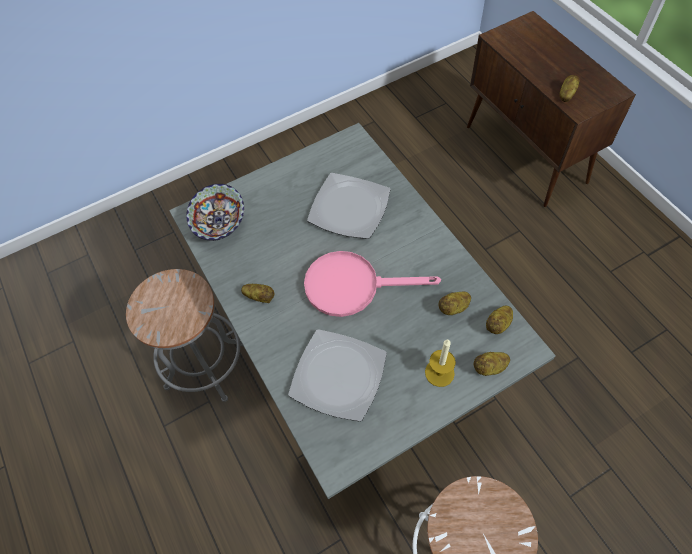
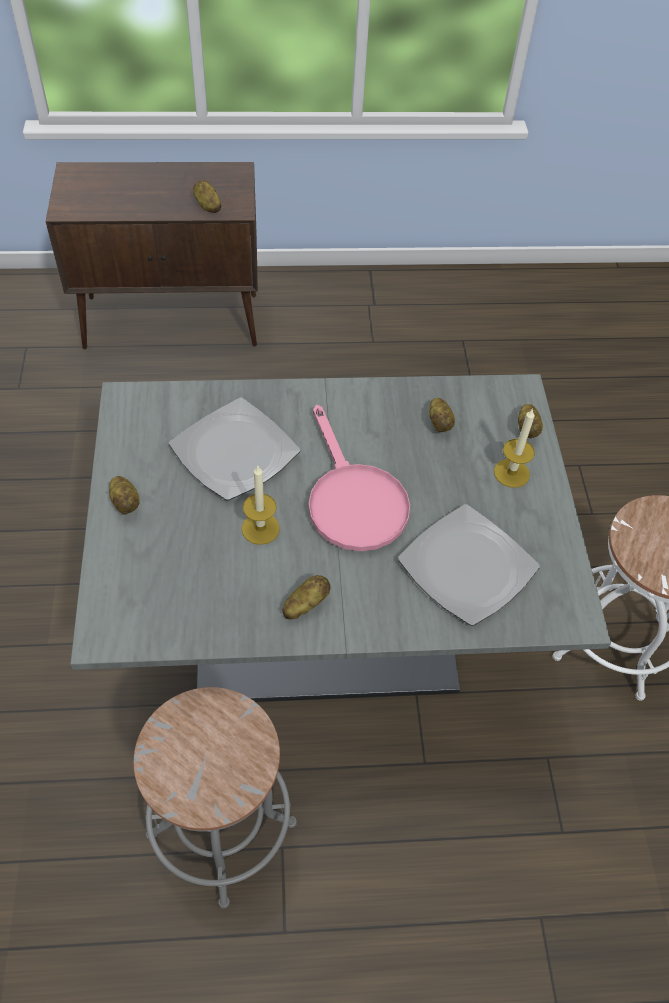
camera: 70 degrees left, 5 degrees down
(218, 222) = (146, 606): bowl -> none
(301, 248) = (260, 528): none -> candle
(352, 285) = (352, 499): pink frying pan -> pink frying pan turned 45 degrees counterclockwise
(498, 324) = (481, 397): potato -> potato (126, 502)

